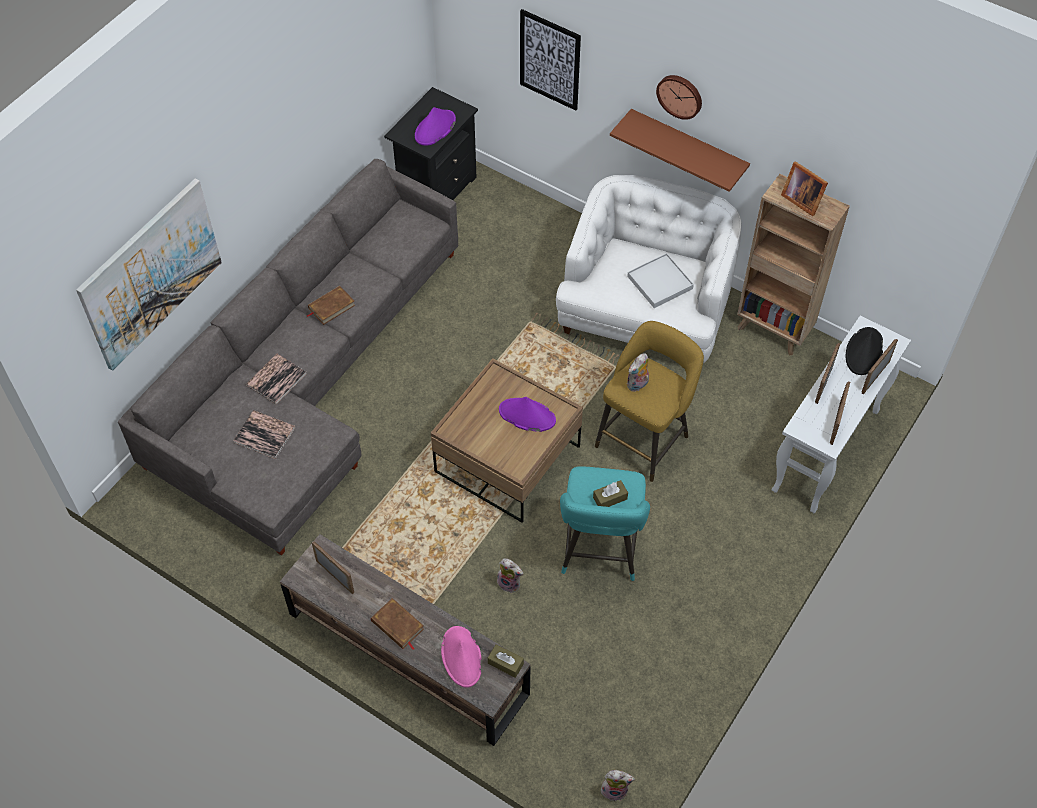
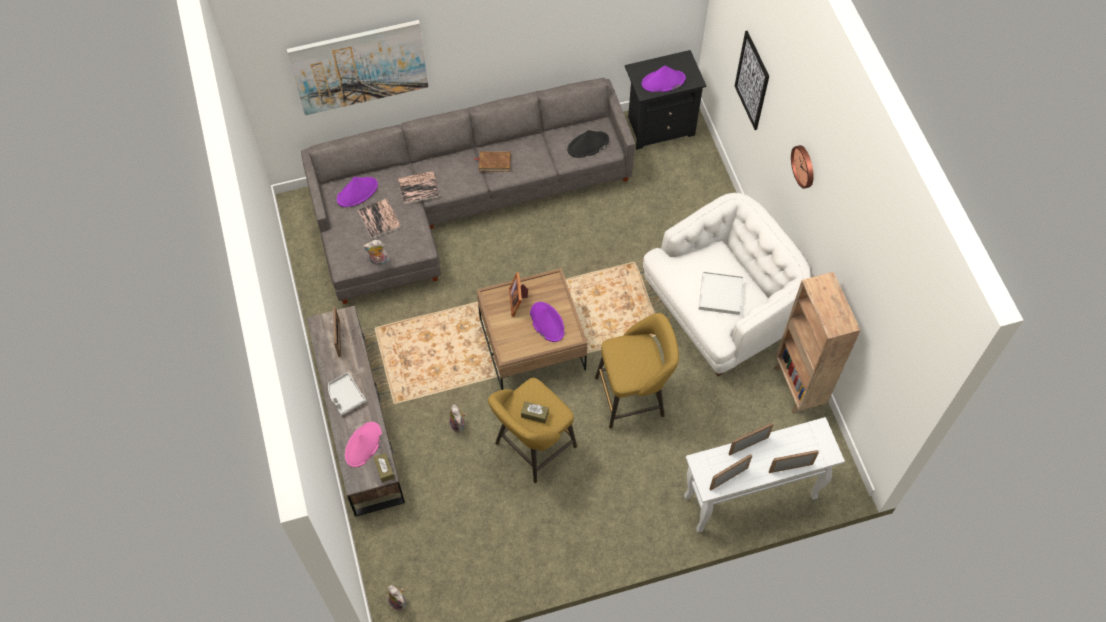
camera: 40 degrees right, 5 degrees up
(215, 425) = (357, 192): none -> purple hat
(397, 625) = (345, 396): brown book -> grey tray
(600, 552) = (532, 448): turquoise stool -> yellow stool
(637, 385) = (627, 353): plush toy -> plush toy (378, 261)
(688, 148) = (800, 209): brown shelf -> none
(801, 199) = (828, 301): picture frame -> picture frame (518, 300)
(864, 352) = (800, 444): black hat -> black hat (588, 145)

